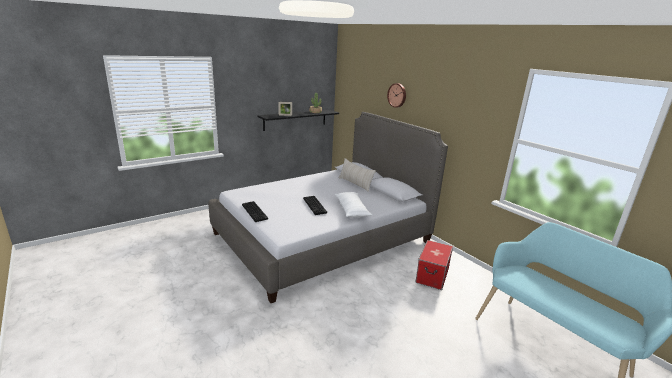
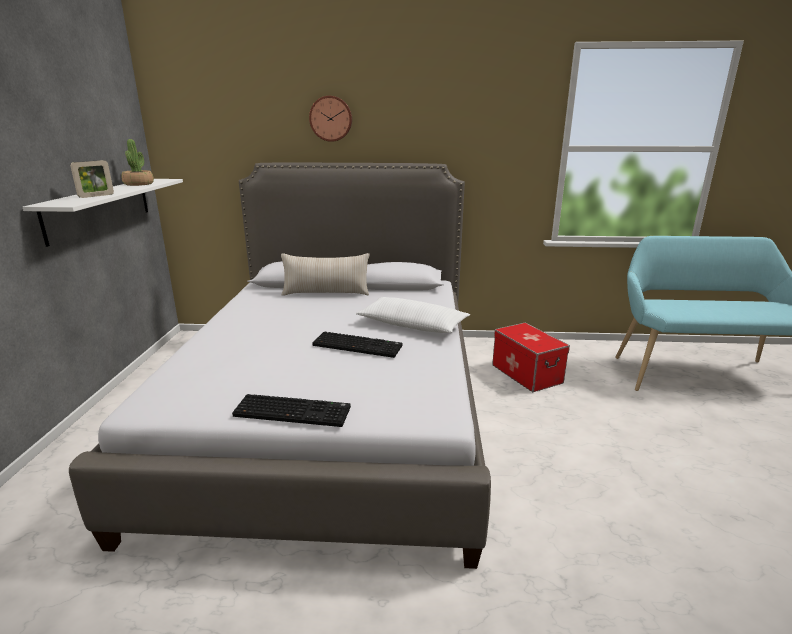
camera: 50 degrees left, 0 degrees up
(295, 119) = (100, 208): black shelf -> white shelf

